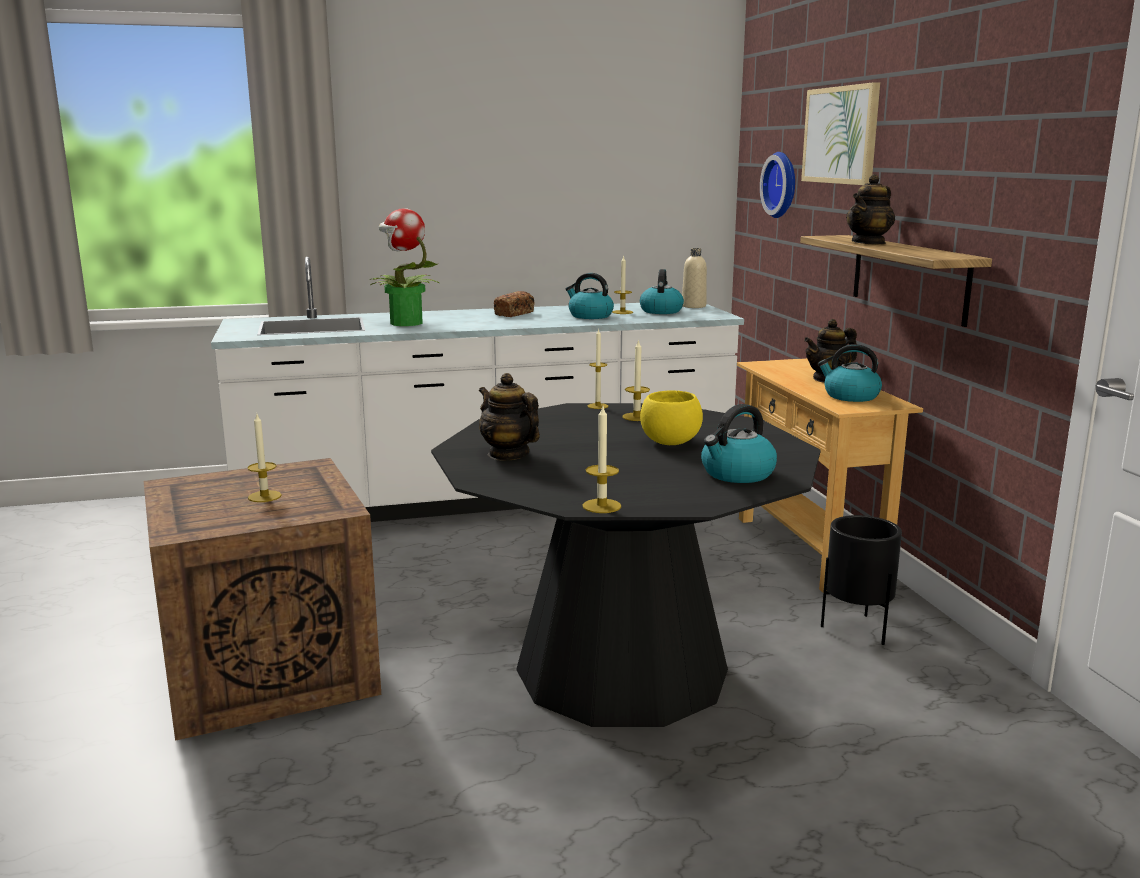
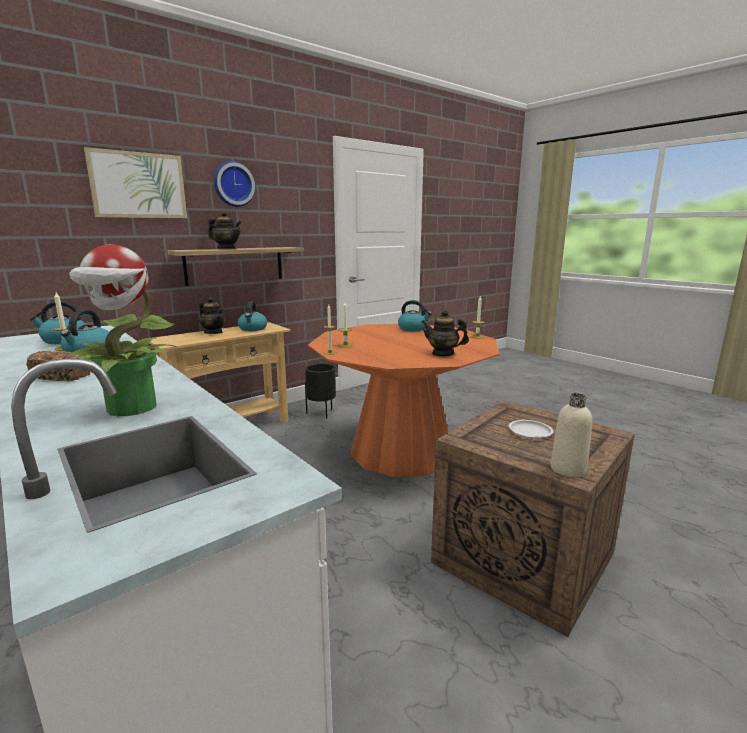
camera: 115 degrees left, 0 degrees up
(264, 496) = (530, 432): candle -> white plate
(508, 454) = (443, 353): teapot -> teapot turned 90 degrees clockwise
(621, 669) = (401, 451): black dining table -> orange dining table
(669, 442) = (384, 337): yellow bowl -> none
(693, 306) = (36, 336): beige bottle -> beige bottle (568, 469)
(783, 185) = (47, 221): wall clock -> wall clock (233, 184)

